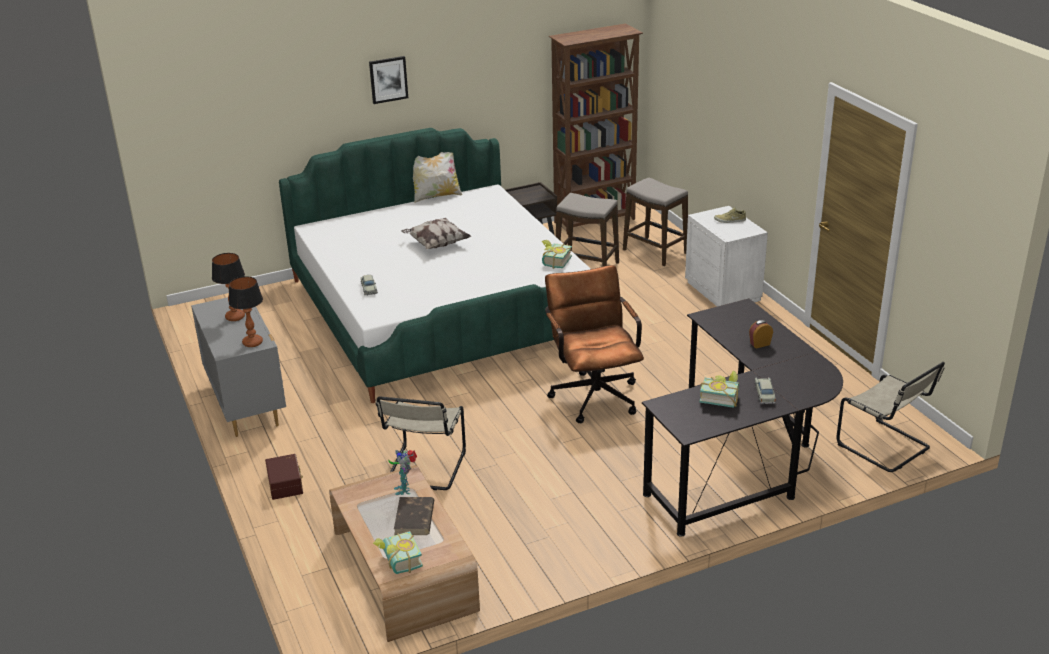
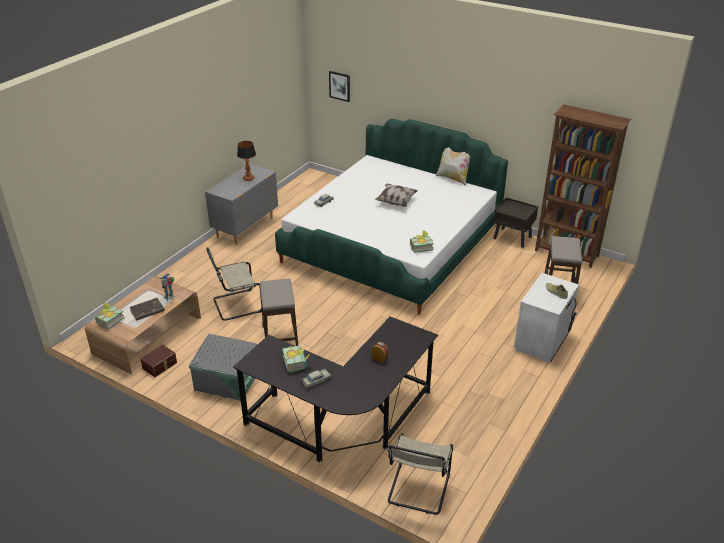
camera: 55 degrees right, 5 degrees up
(253, 343) = (229, 193): table lamp -> none
(286, 483) = (191, 269): brown storage box -> brown storage box (160, 365)
(388, 79) = (445, 90): picture -> picture (339, 86)
(584, 526) = (227, 382): none -> grey storage box
(587, 267) = (504, 273): stool -> stool (280, 339)
(593, 393) = (361, 333): brown office chair -> none

